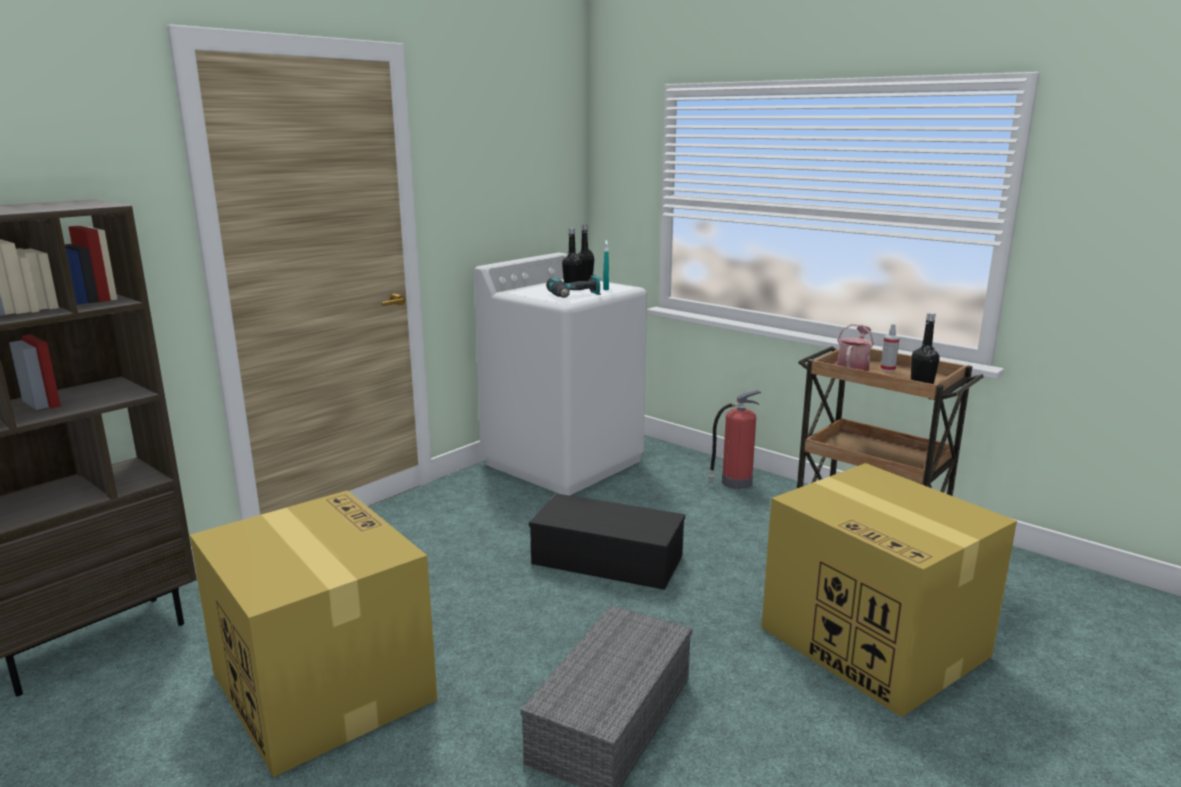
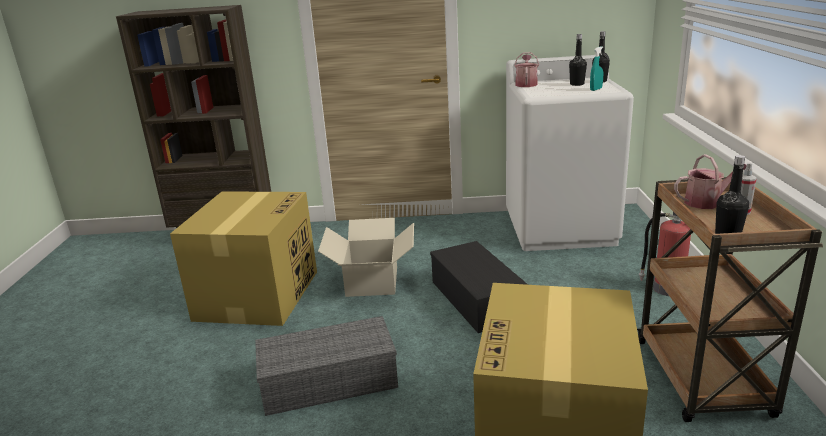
camera: 50 degrees right, 5 degrees up
(459, 594) = (373, 281): none -> cardboard box
(518, 292) = (526, 84): none -> watering can
(575, 296) = (555, 92): power drill -> none

